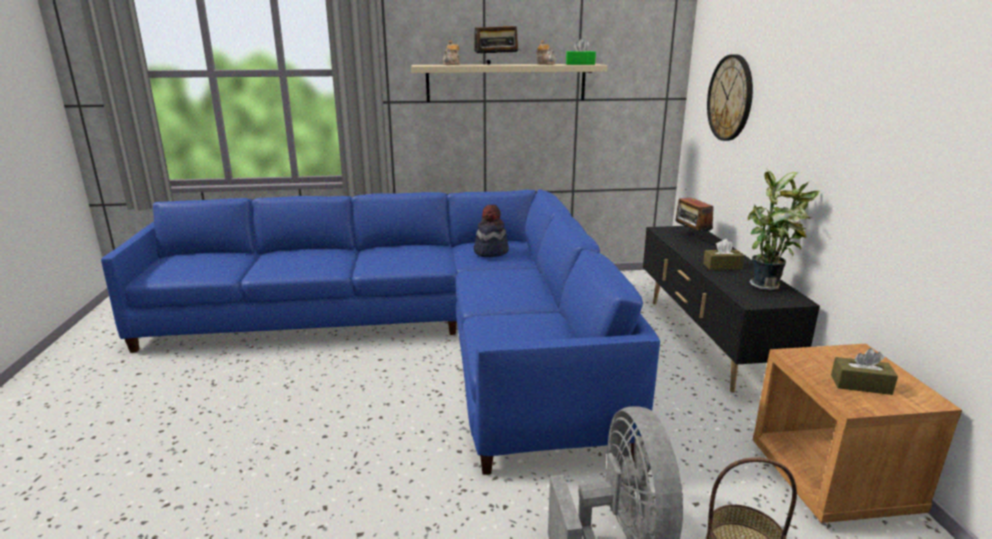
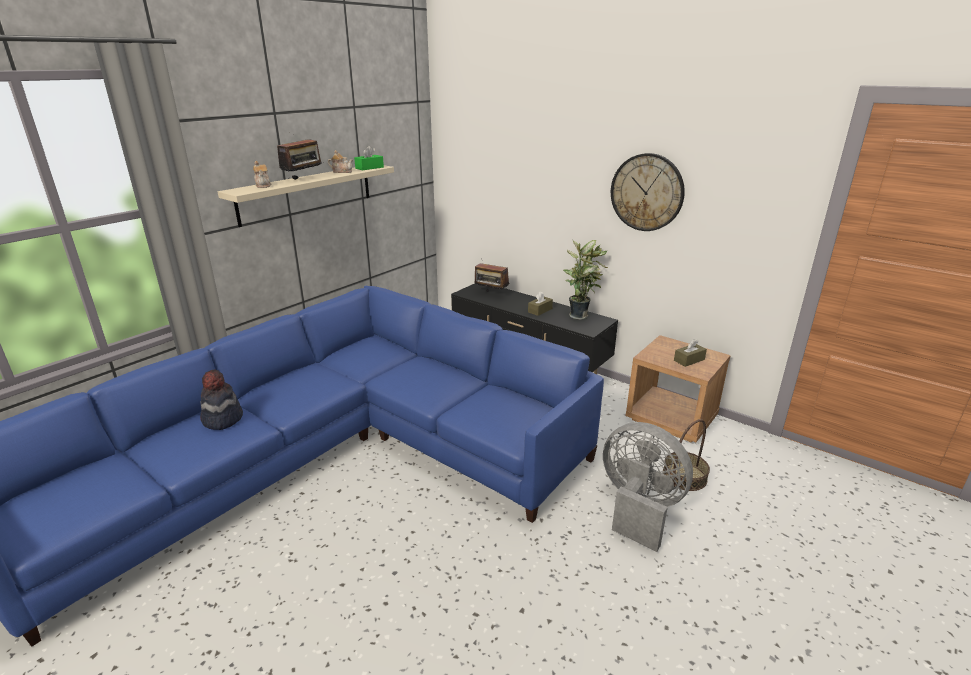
camera: 45 degrees left, 5 degrees up
(490, 251) = (367, 355): hat -> hat (222, 419)
(730, 98) = (493, 184): wall clock -> wall clock (647, 192)

